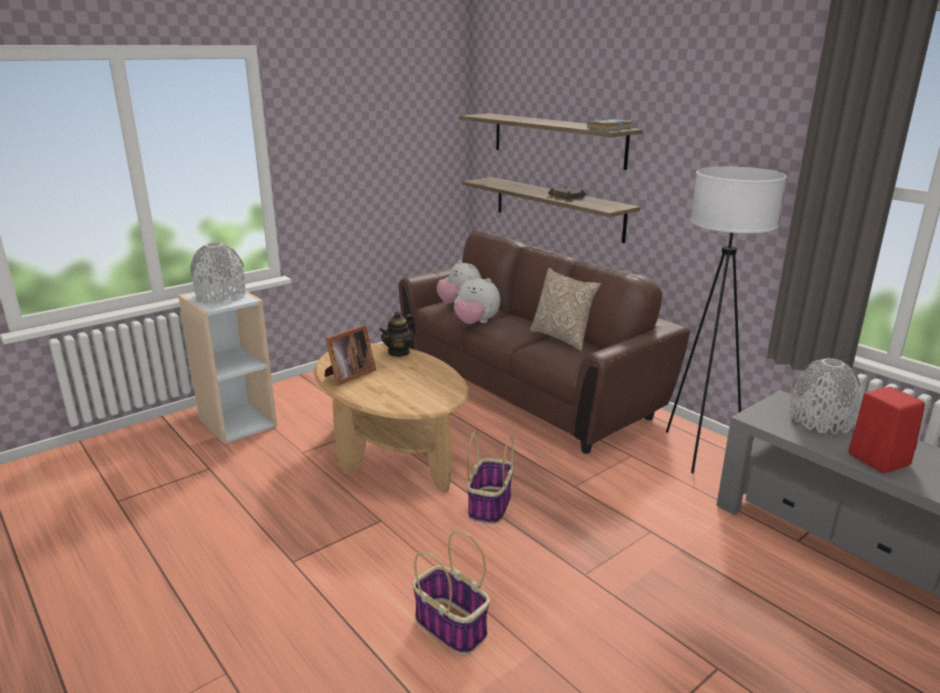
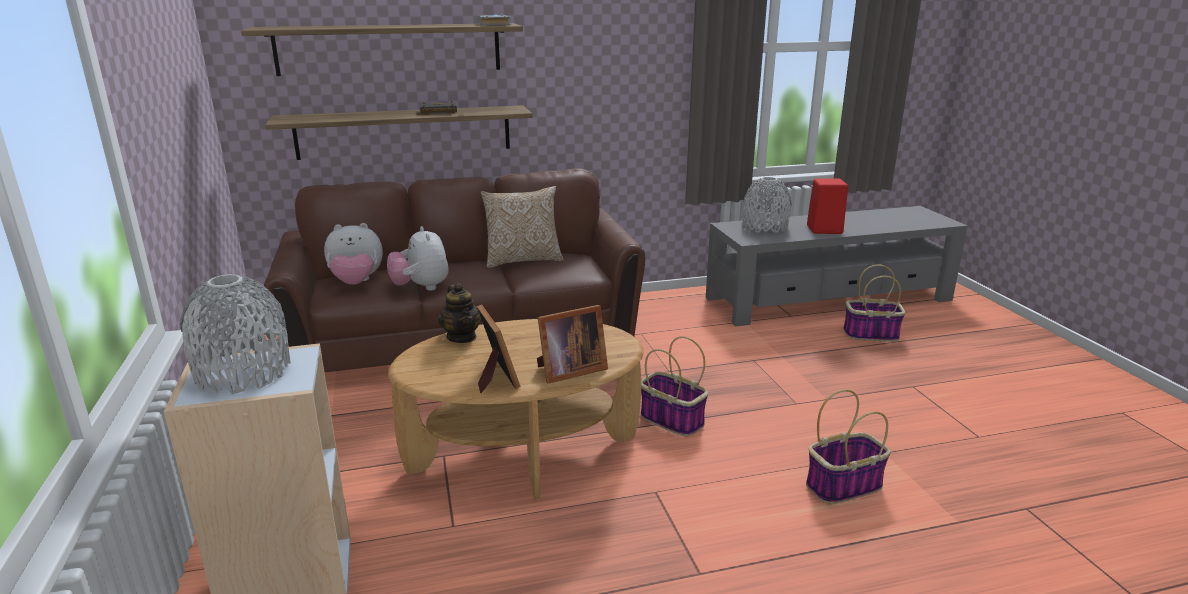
camera: 65 degrees left, 0 degrees up
(374, 395) = (568, 371): none -> picture frame
(476, 323) = (421, 287): plush toy -> plush toy turned 105 degrees clockwise
(699, 450) = (656, 307): white floor lamp -> none
(829, 615) = (870, 334): none -> basket

